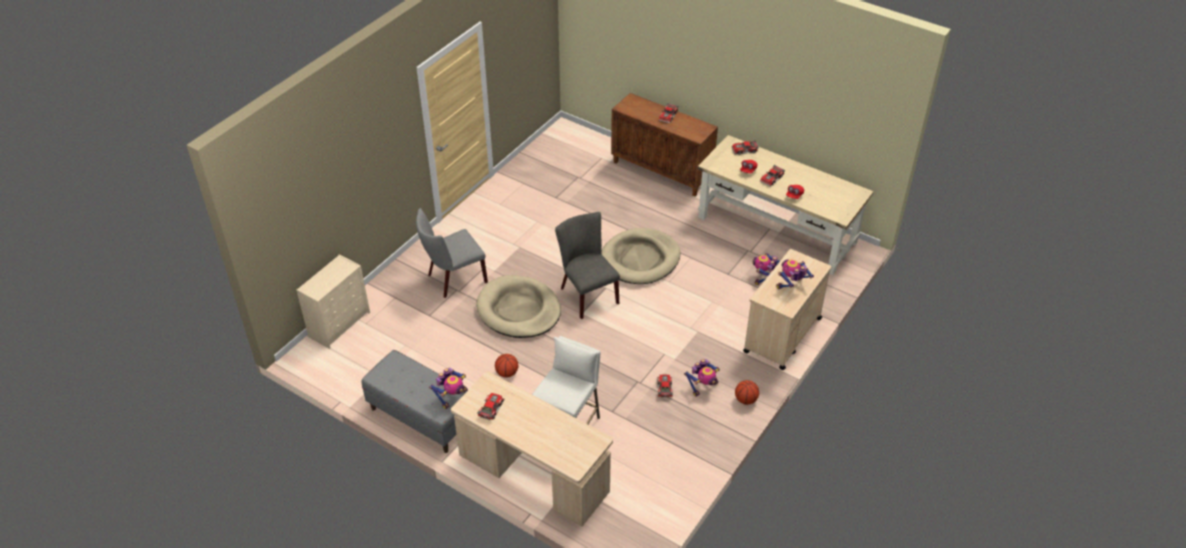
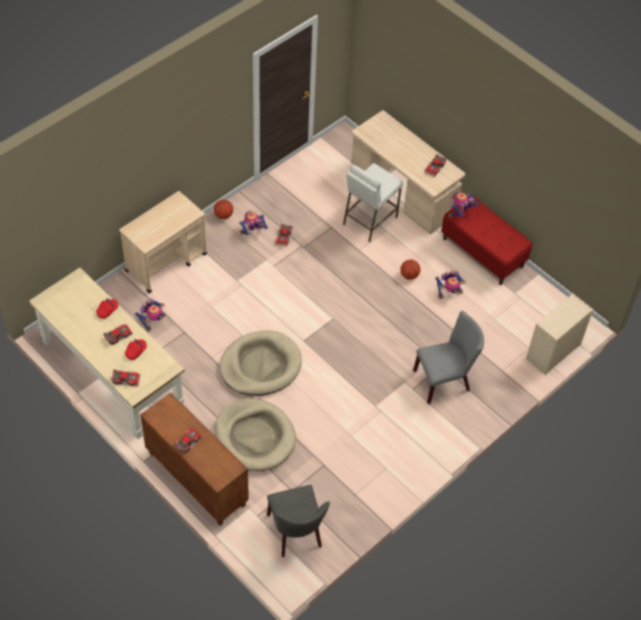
camera: 170 degrees left, 10 degrees up
(421, 417) = (483, 252): grey bench -> red bench
(519, 310) = (388, 333): beige dog bed -> beige dog bed (255, 437)
(586, 293) = (323, 338): grey chair -> grey chair (296, 534)
(791, 286) = (164, 218): toy robot -> toy robot (449, 292)

